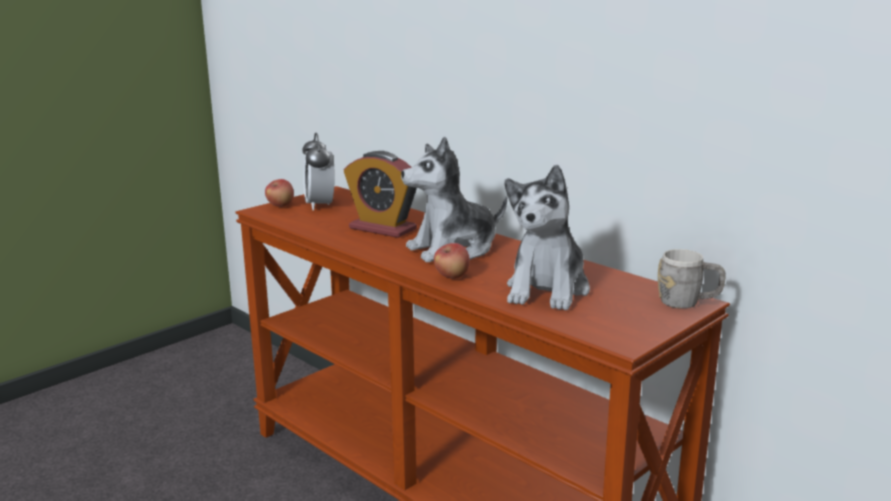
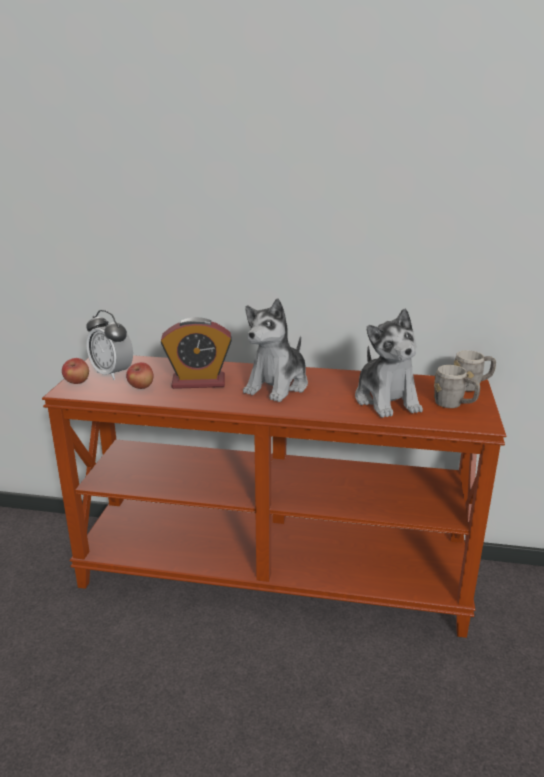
camera: 35 degrees left, 5 degrees up
(452, 276) = (313, 408): apple -> apple (141, 387)
(623, 315) = (454, 405): none -> grey mug

